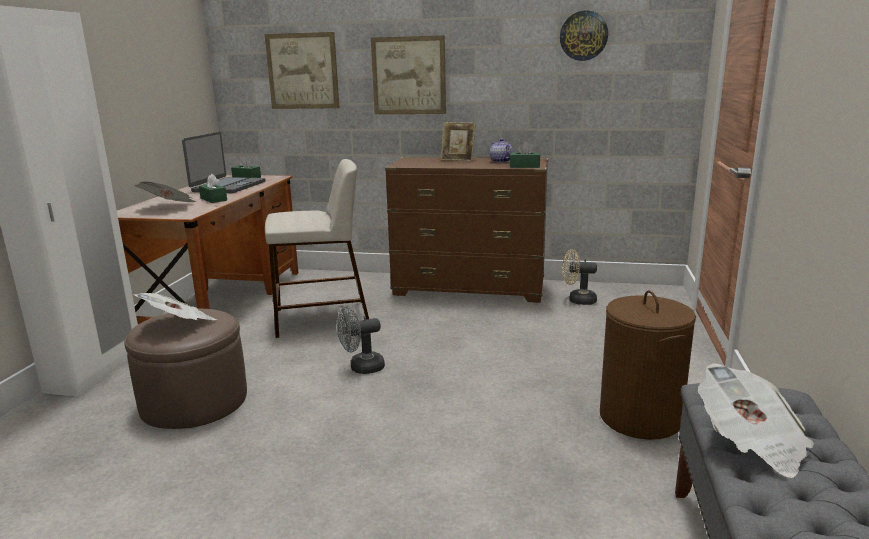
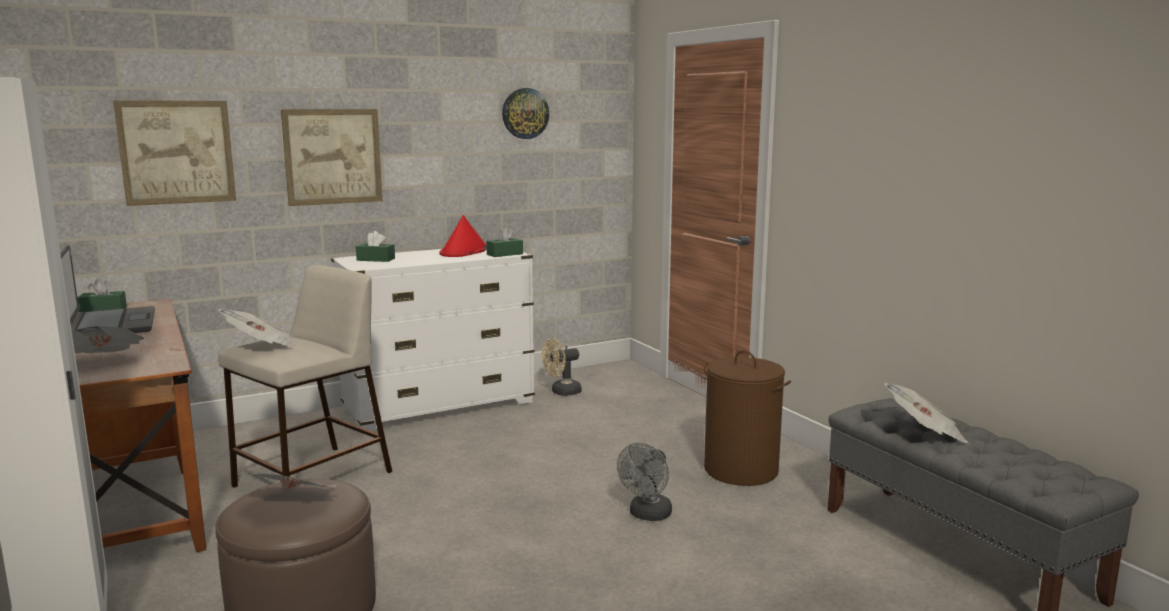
camera: 40 degrees left, 5 degrees down
(213, 199) = (143, 343): green tissue box -> green tissue box (375, 259)
(285, 214) = (262, 347): none -> newspaper
(361, 368) = (448, 511): grey fan -> grey fan (647, 515)
(458, 160) = (412, 254): picture frame -> none
(469, 289) = (439, 406): brown dresser -> white dresser
(500, 161) = (464, 251): teapot -> red hat

